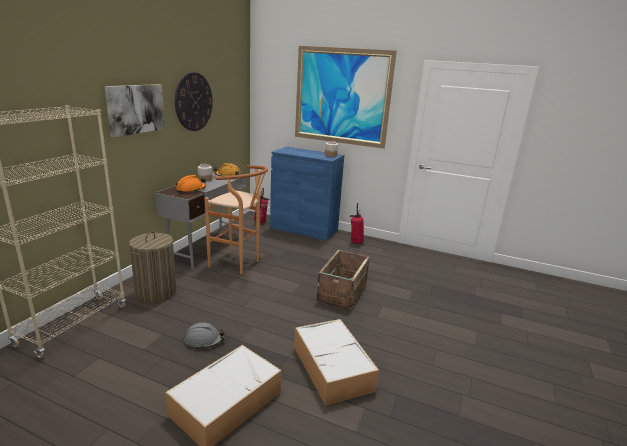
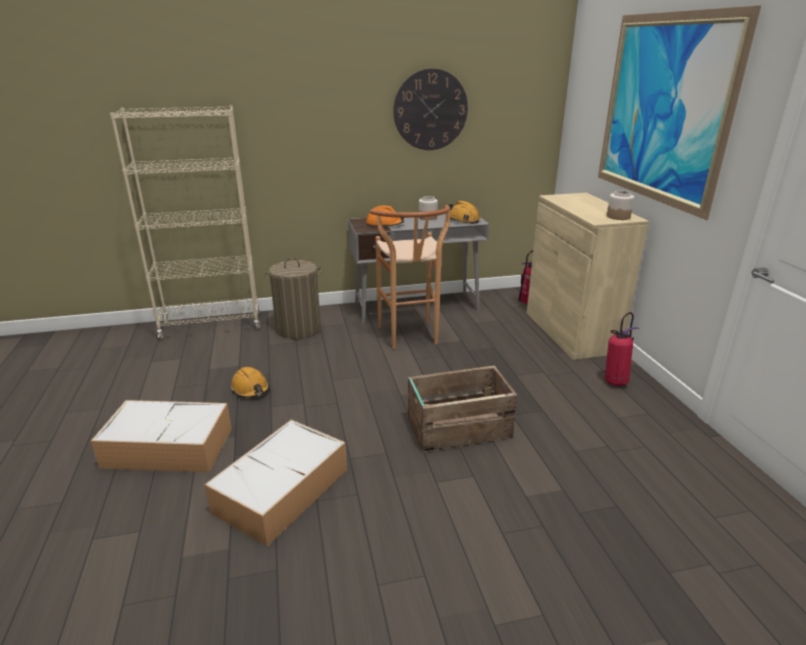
camera: 55 degrees right, 5 degrees up
(136, 109) = (327, 114): picture -> none
(204, 340) = (250, 389): grey hard hat -> orange hard hat
(304, 228) = (571, 332): blue cabinet -> beige cabinet

